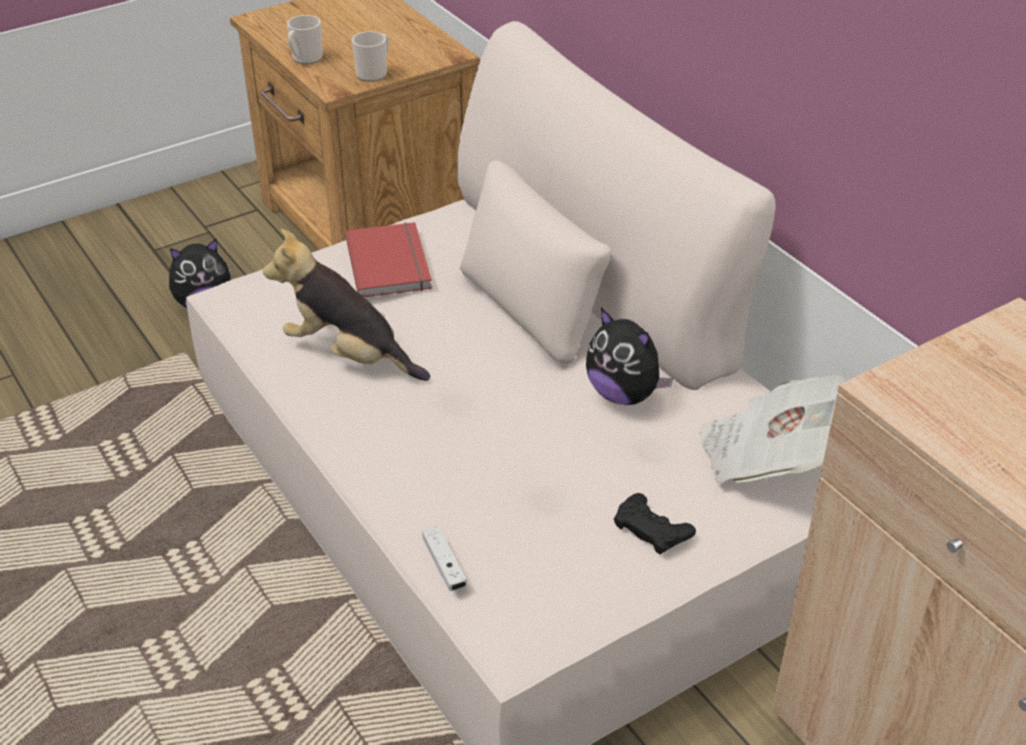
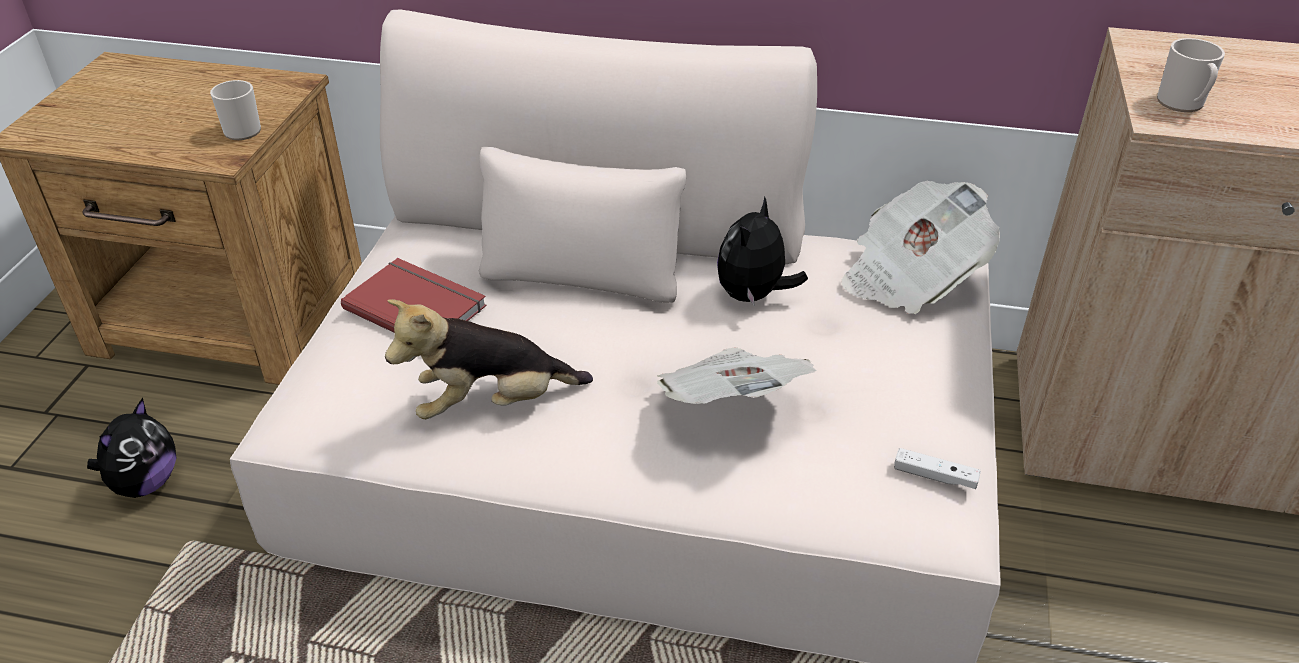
camera: 45 degrees left, 0 degrees up
(305, 59) = (144, 147): mug -> mug (1182, 104)
(444, 566) = (829, 513): white game controller -> white game controller (935, 476)
(488, 455) = (731, 404): none -> newspaper
(624, 394) = (753, 295): plush toy -> plush toy turned 120 degrees clockwise
(652, 529) = (918, 376): black game controller -> none

